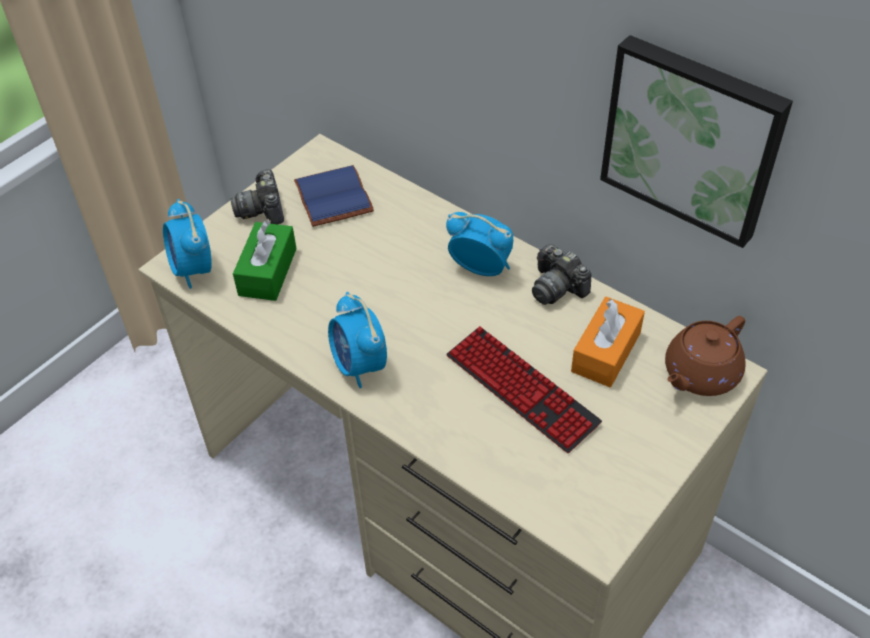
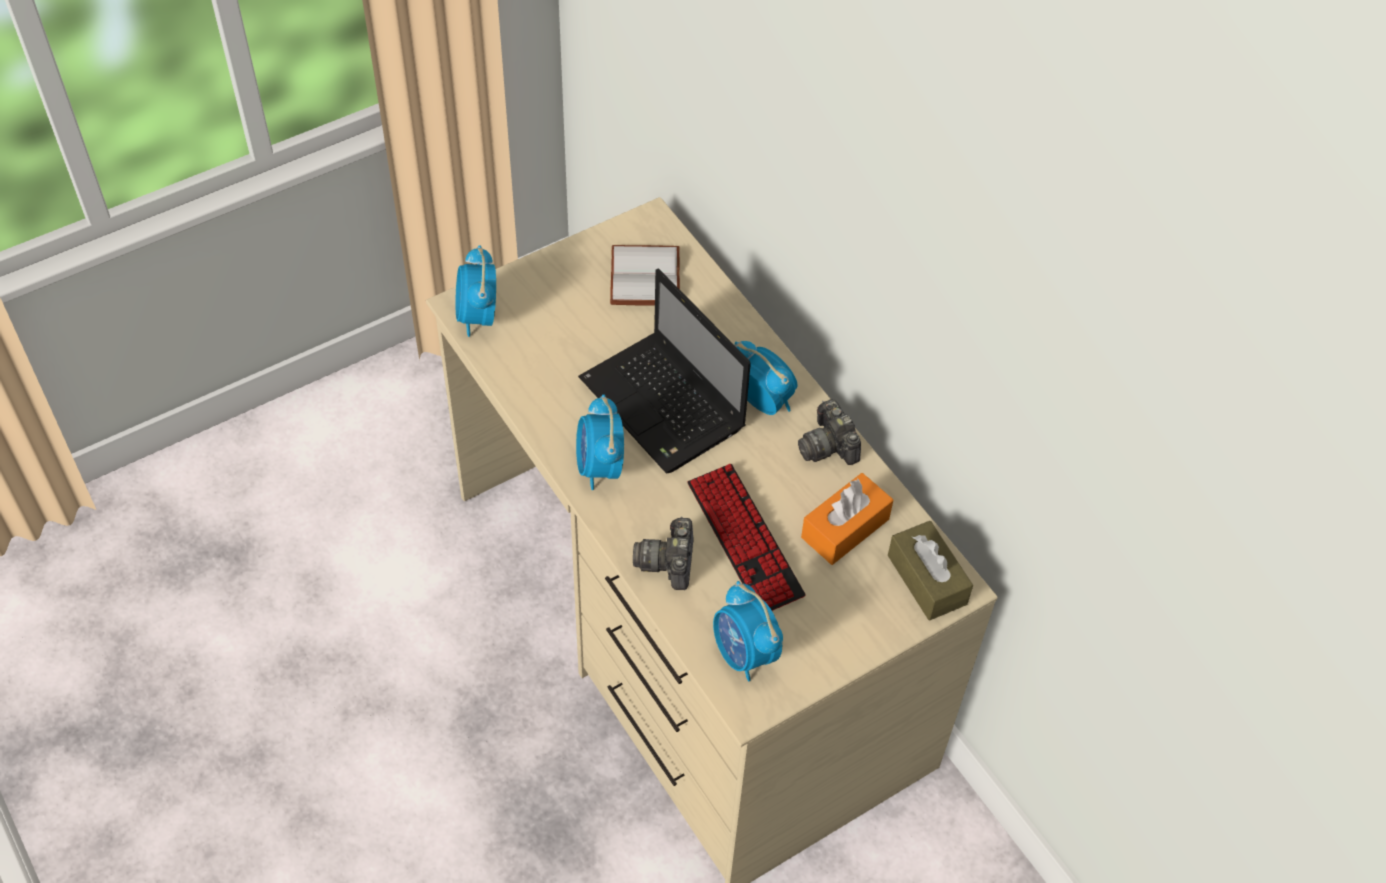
camera: 15 degrees right, 5 degrees up
(263, 209) = (569, 270): camera -> camera (668, 562)
(267, 272) = (549, 341): green tissue box -> none
(336, 198) = (647, 278): blue book -> white book
(397, 296) = (665, 406): none -> laptop
(570, 494) = (744, 654): none -> alarm clock
(693, 138) = (959, 353): picture -> none
(700, 374) = (927, 579): brown teapot -> brown tissue box

